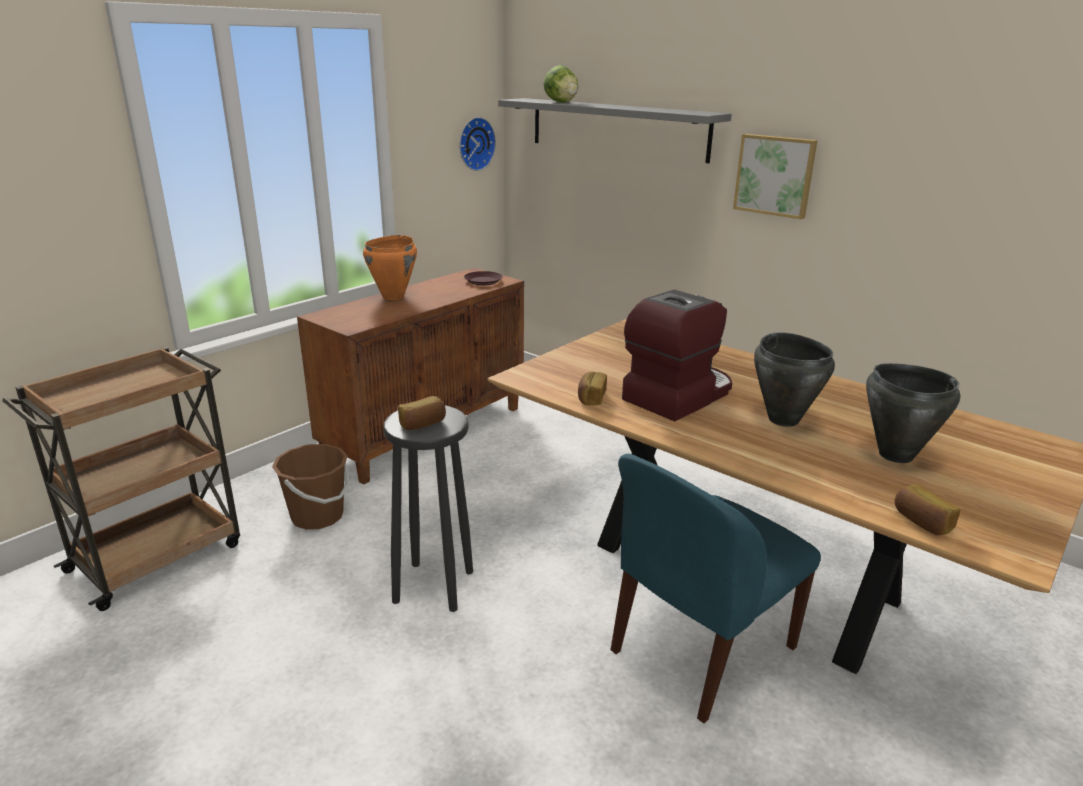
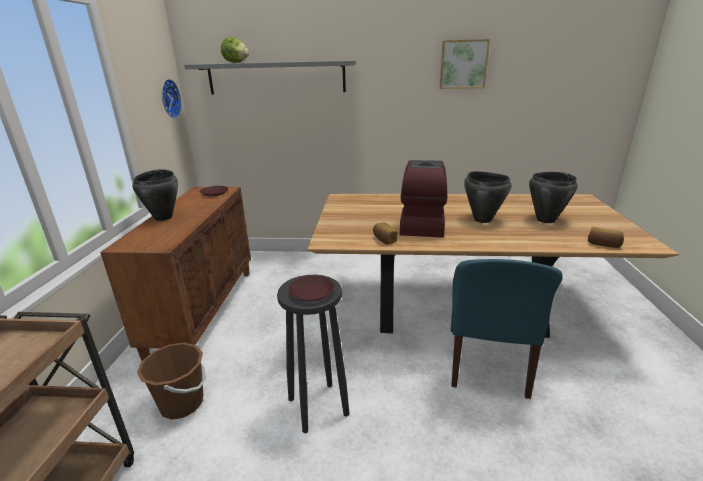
camera: 35 degrees left, 0 degrees up
(394, 297) = (164, 217): orange cooking pot -> black cooking pot
(422, 424) = (311, 292): bread -> brown plate
(775, 175) = (388, 93): picture -> picture (463, 64)

